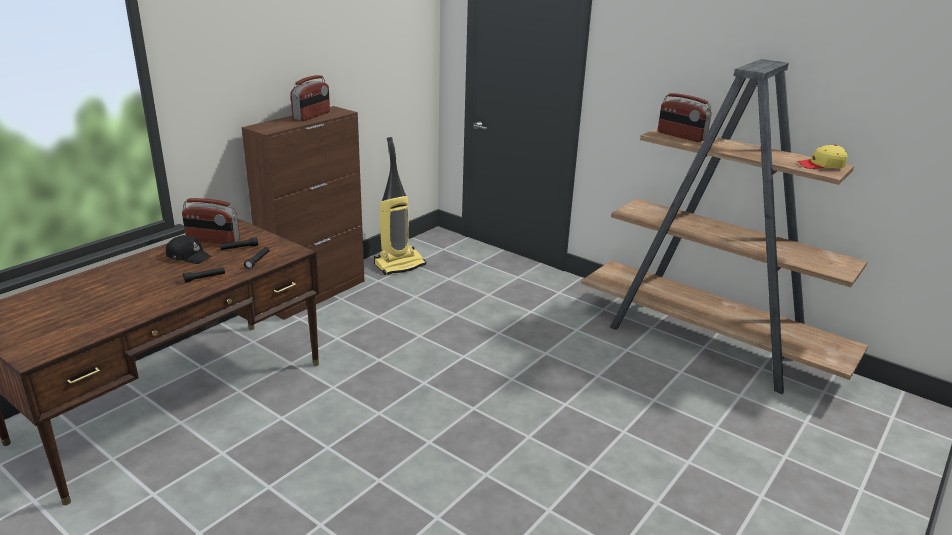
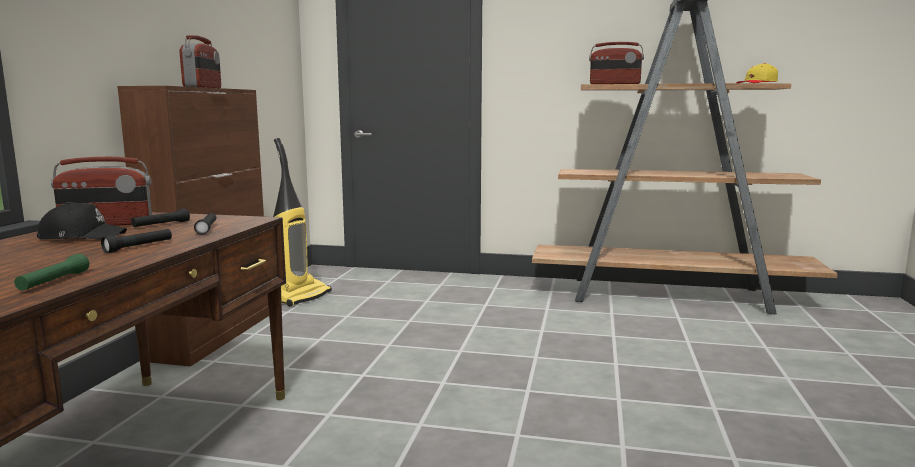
camera: 25 degrees left, 15 degrees down
(141, 310) = (54, 281): none -> green flashlight

